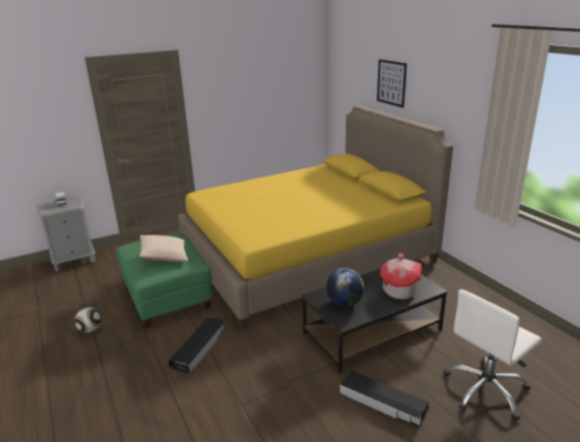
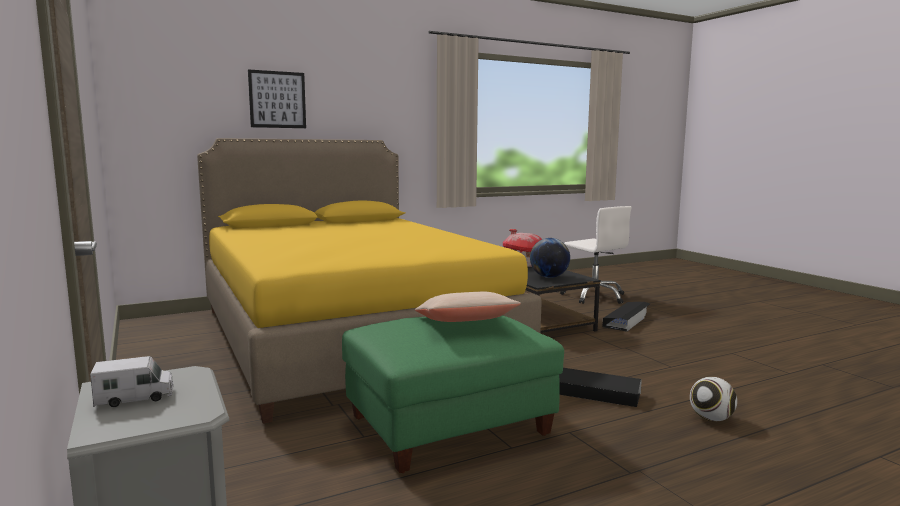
camera: 90 degrees left, 15 degrees down
(90, 330) = (567, 496): football -> football (711, 419)

